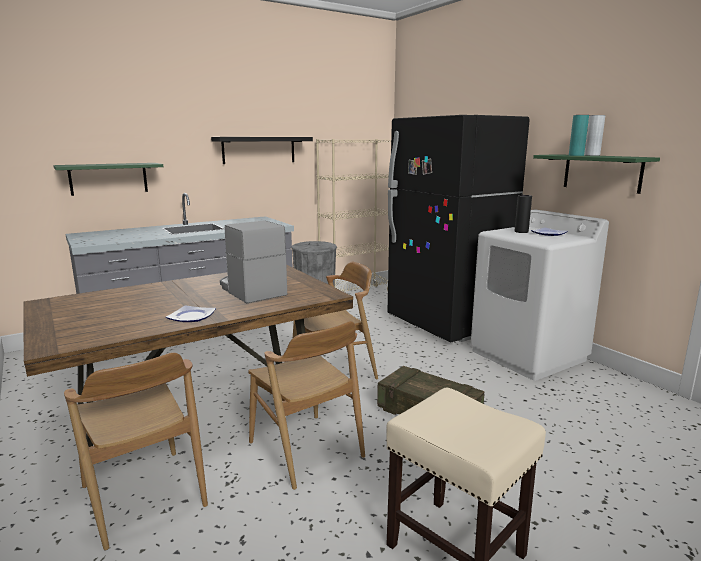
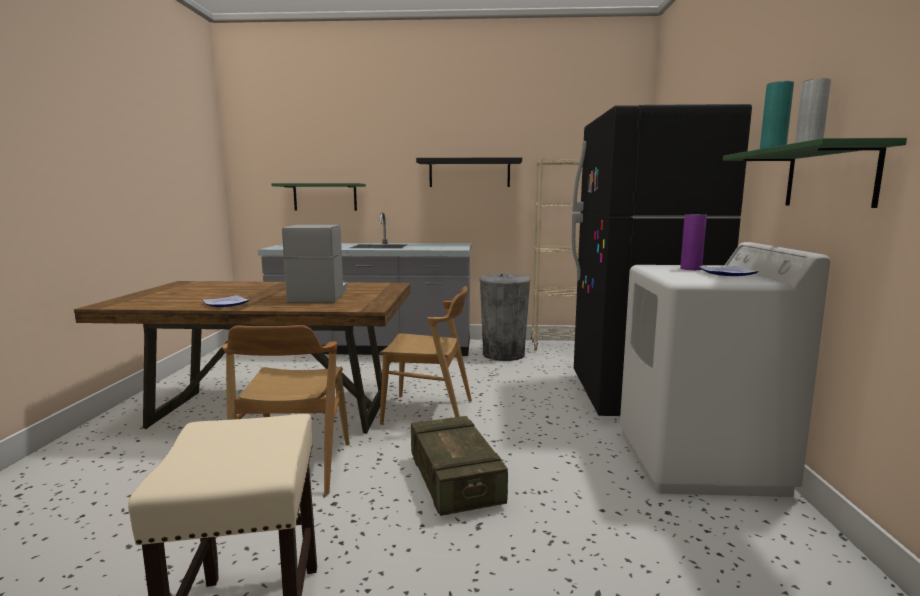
camera: 35 degrees right, 5 degrees down
(143, 496) = (144, 455): brown chair -> none
(521, 232) = (691, 269): black vase -> purple vase

